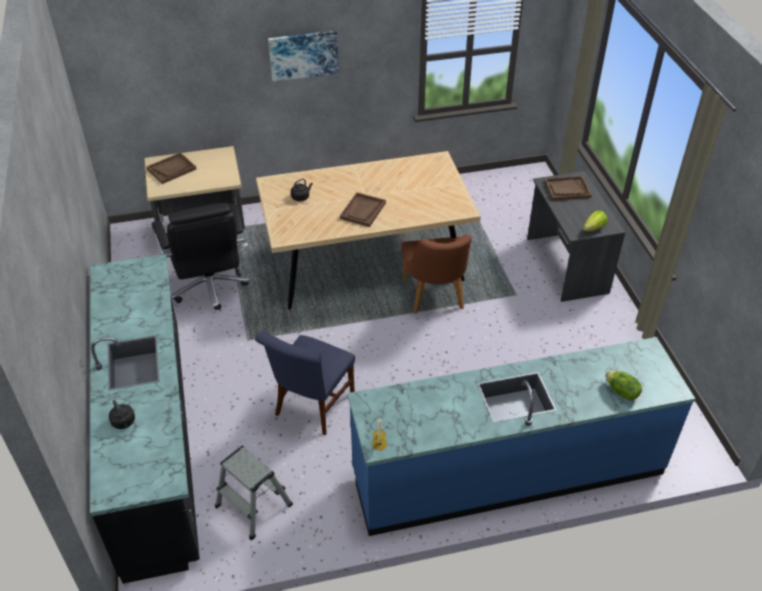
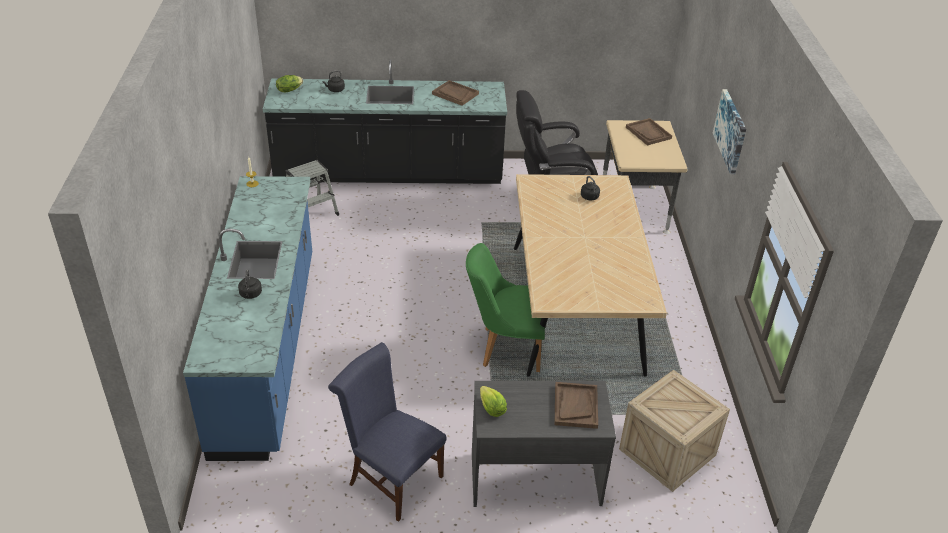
camera: 100 degrees right, 5 degrees down
(312, 407) = (391, 248): blue chair -> blue chair (391, 478)
(363, 211) = (559, 232): brown tray -> brown tray (455, 94)
(435, 298) = (504, 348): brown chair -> green chair
(508, 204) = (667, 452): none -> crate
(570, 382) = (250, 294): none -> black kettle
(621, 392) = (221, 324): lettuce -> lettuce (289, 90)

